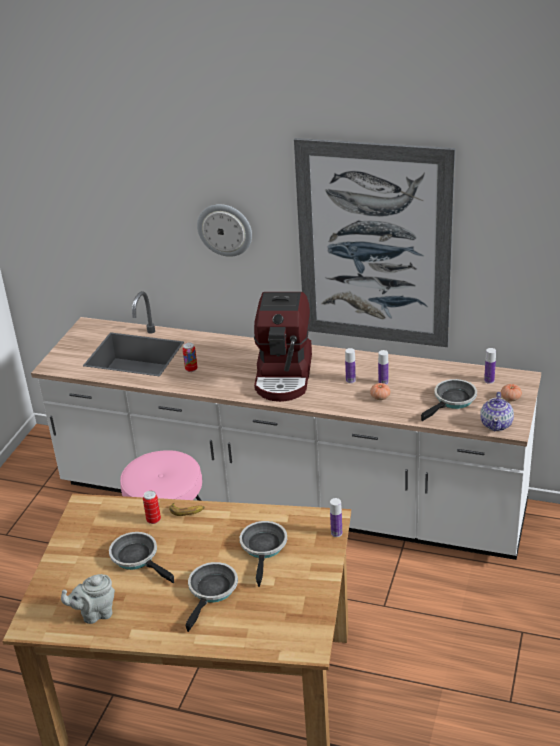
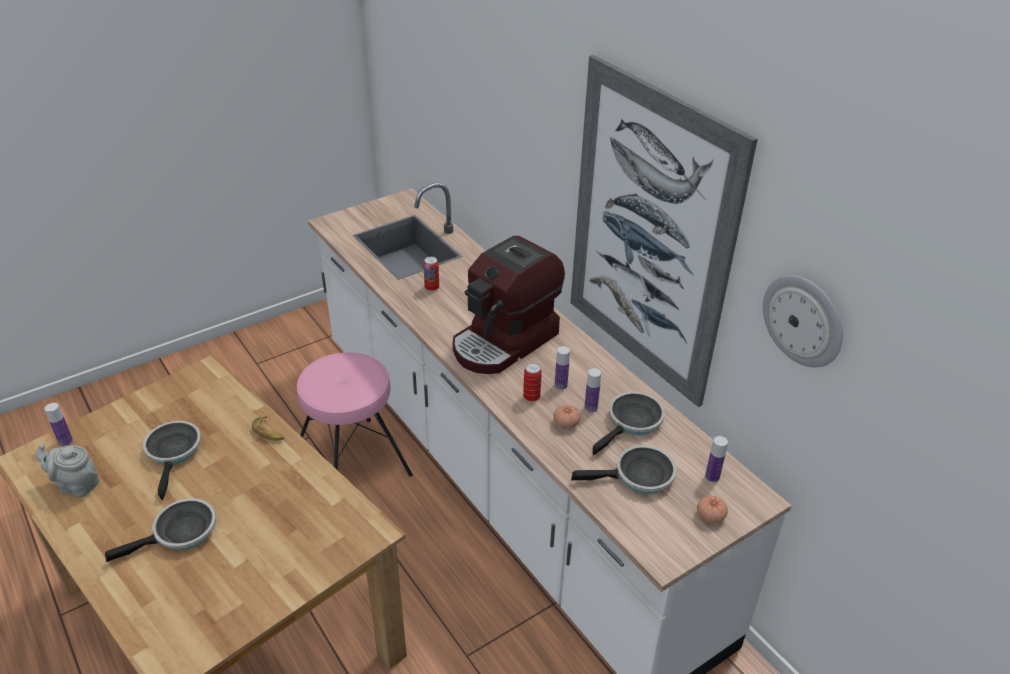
camera: 35 degrees right, 5 degrees up
(153, 520) = (233, 423): can -> can (531, 397)
(225, 229) = (522, 146): wall clock -> wall clock (803, 320)
(264, 548) = (277, 520): frying pan -> frying pan (632, 422)
(336, 533) = (358, 552): bottle -> bottle (65, 441)
(496, 424) = (653, 539): teapot -> none

